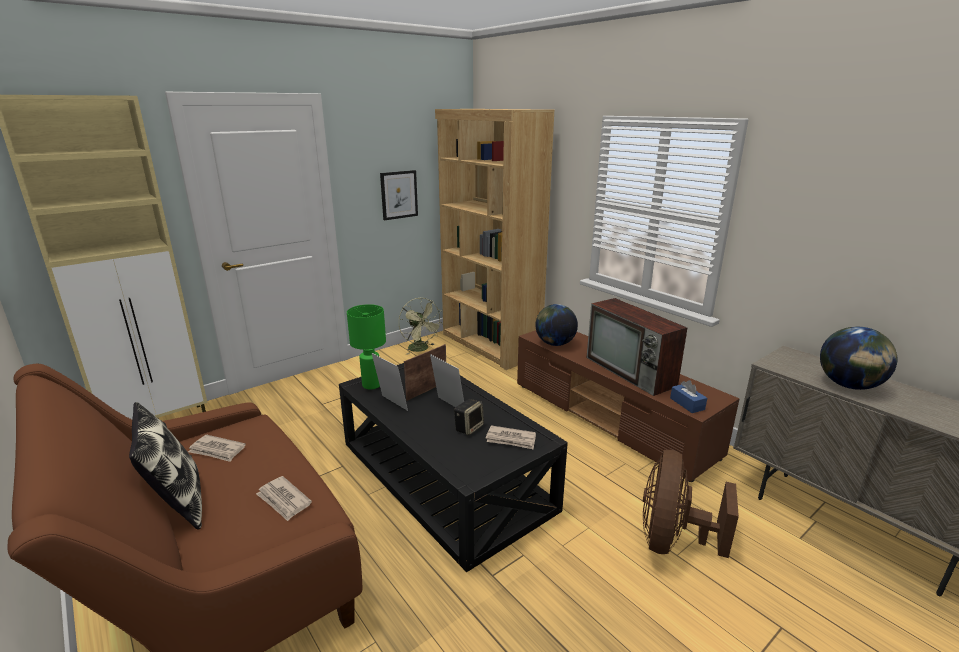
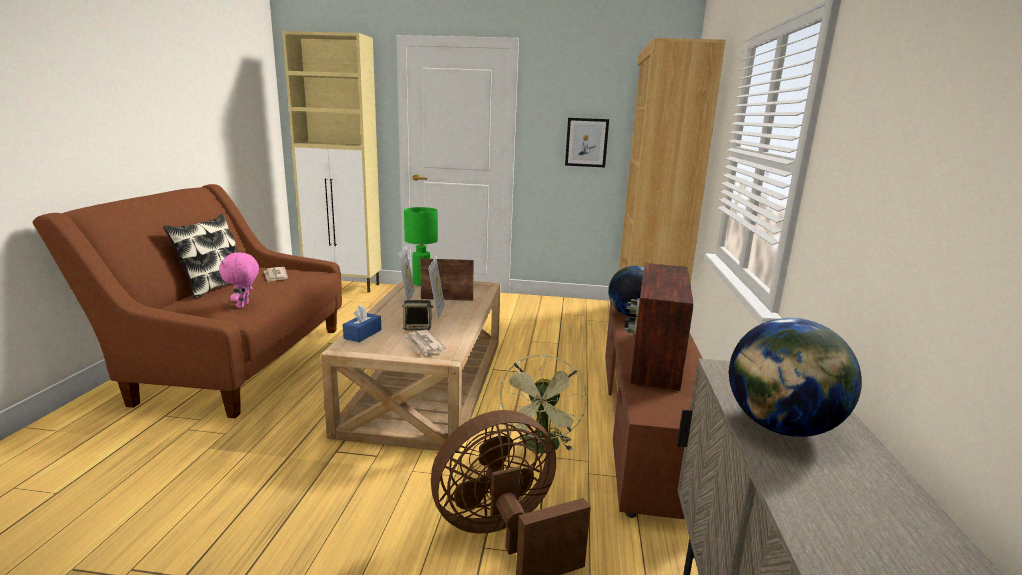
camera: 45 degrees right, 5 degrees down
(284, 500) = (243, 306): newspaper -> pink plush toy
(421, 349) = (575, 306): green fan -> green fan (541, 448)
(443, 476) = (426, 383): black coffee table -> beige coffee table
(687, 404) = (652, 405): blue tissue box -> blue tissue box (362, 334)

